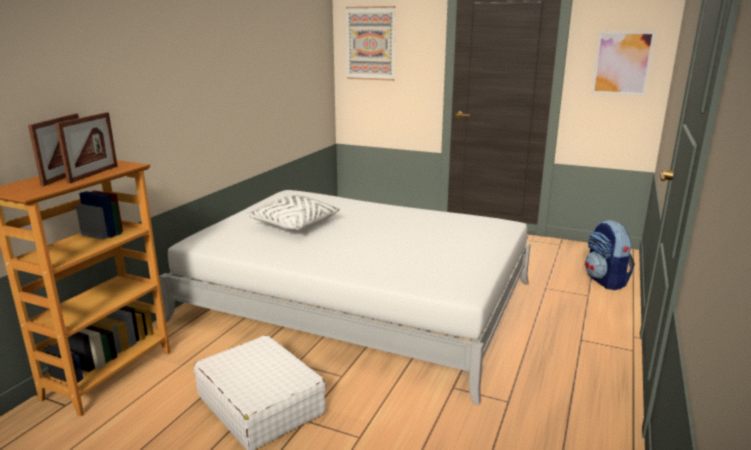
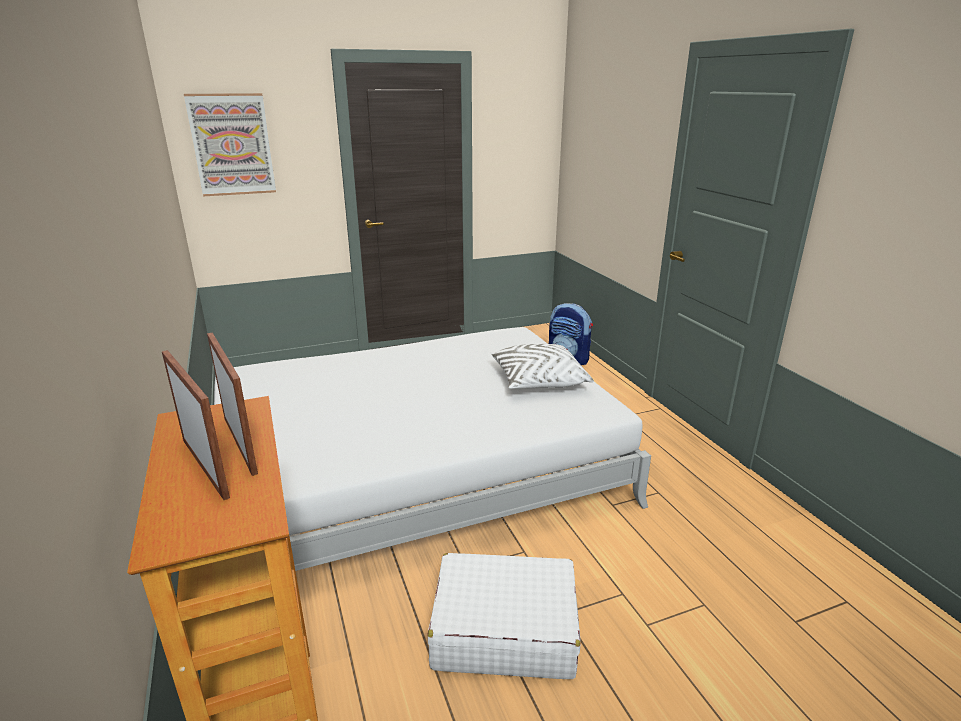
camera: 45 degrees left, 5 degrees up
(294, 225) = (331, 411): white pillow -> white pillow (538, 381)
(622, 63) = (521, 151): picture -> none

